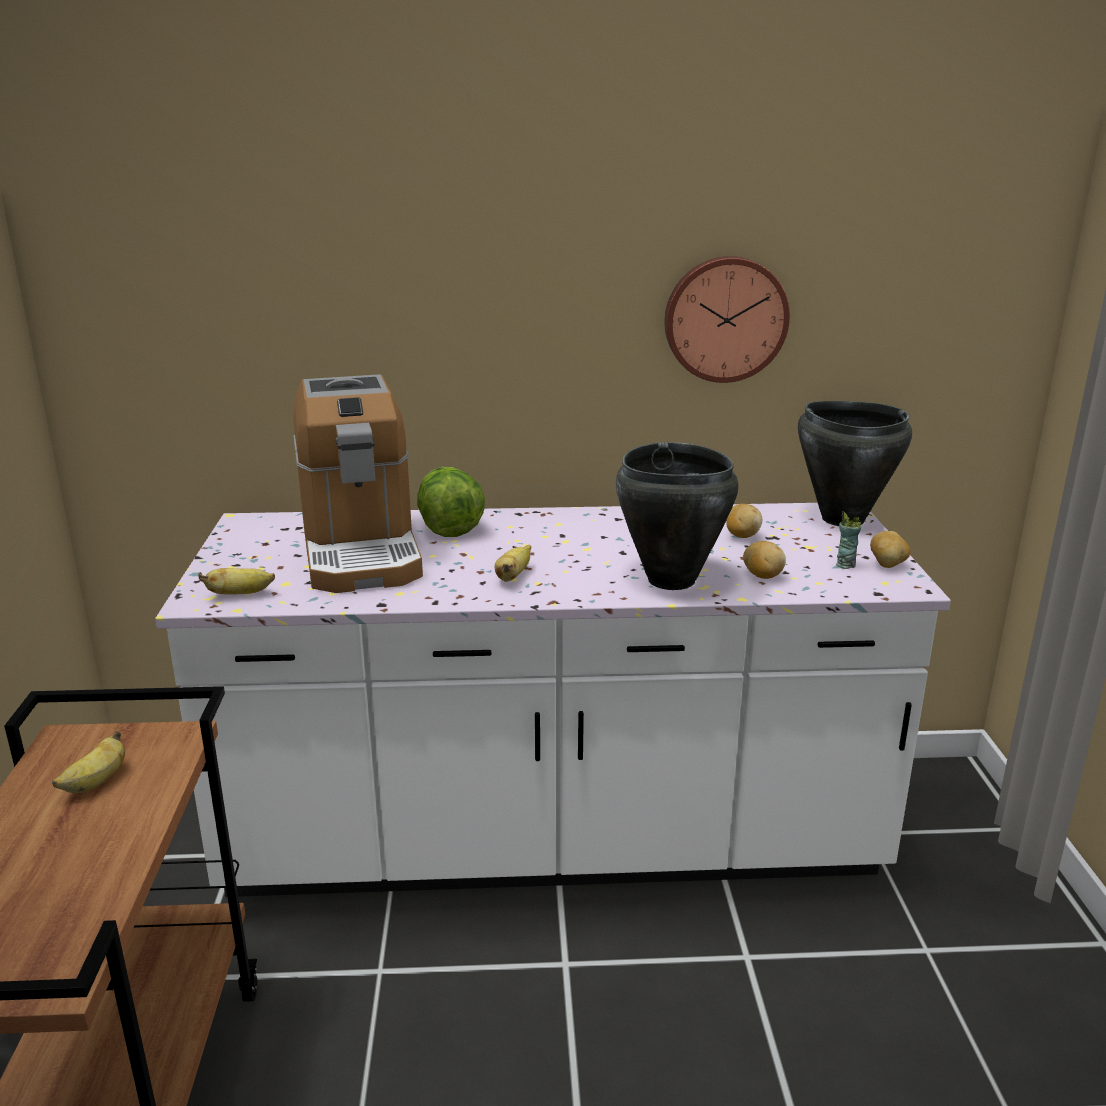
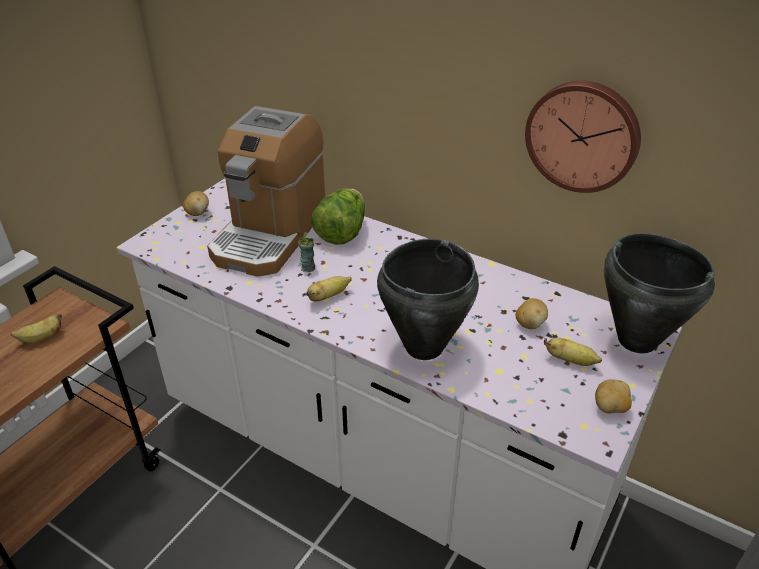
camera: 35 degrees right, 15 degrees up
(240, 594) = (171, 246): banana -> banana (570, 361)
(762, 576) = (493, 373): potato -> potato (197, 213)
(845, 565) = (574, 391): cup -> cup (308, 267)

